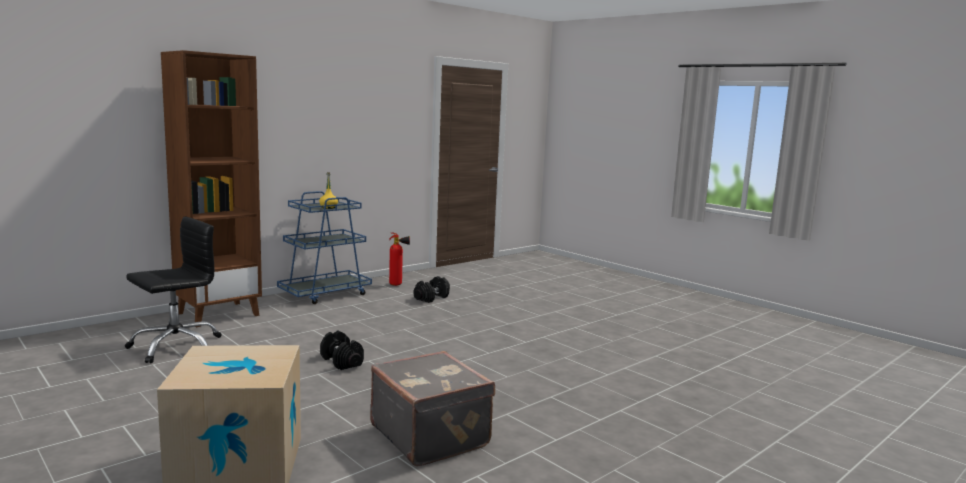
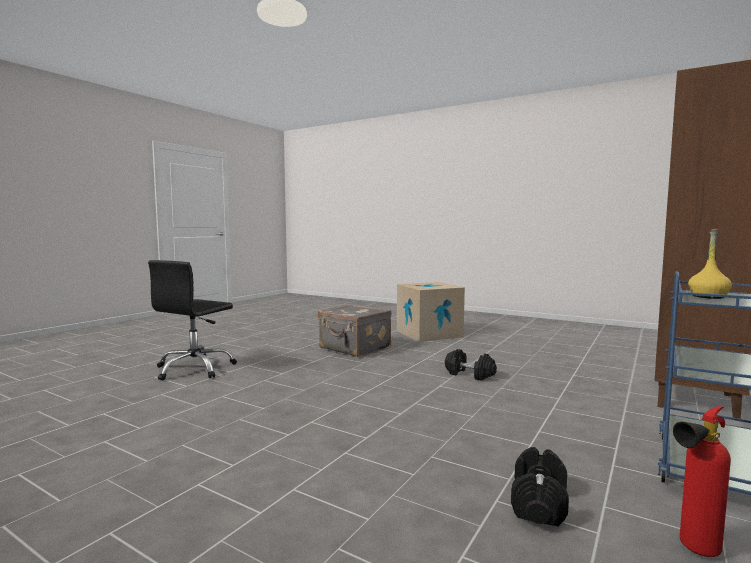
camera: 165 degrees right, 5 degrees down
(176, 346) = (612, 368): black office chair -> black office chair (195, 369)

